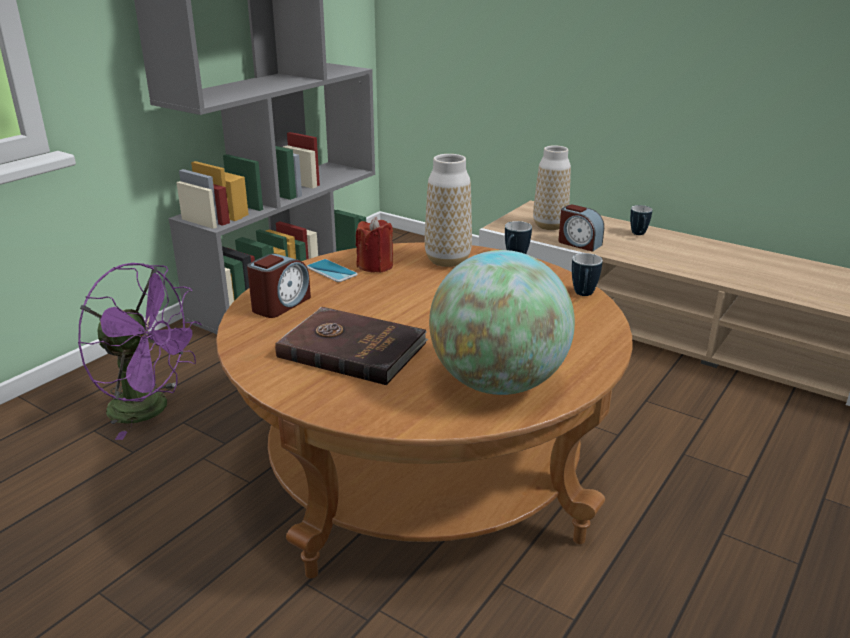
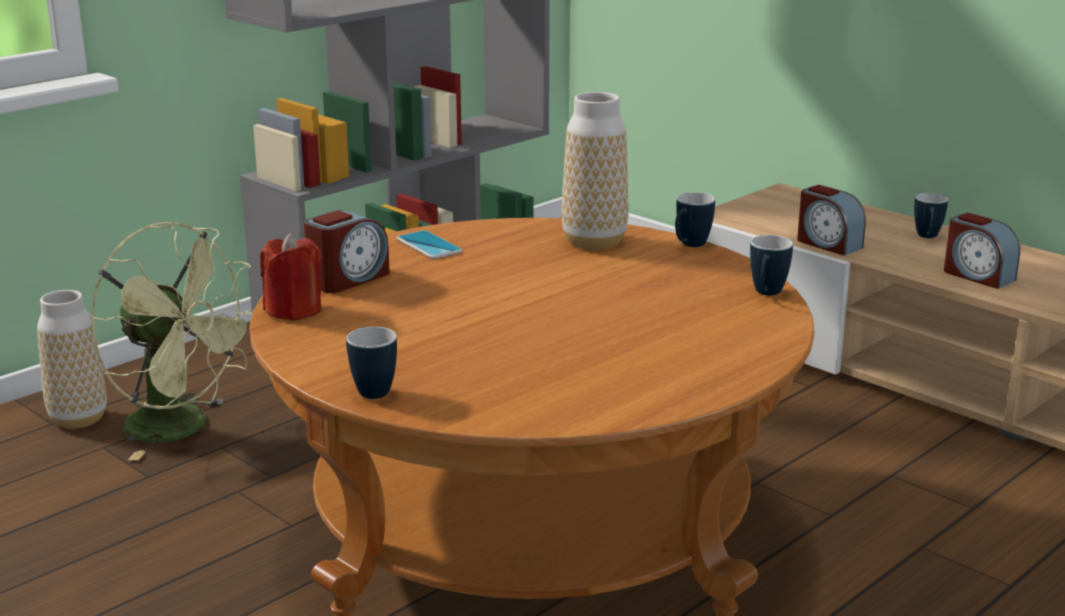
camera: 10 degrees right, 5 degrees down
(151, 409) = (182, 429): purple fan -> green fan
(329, 404) = (368, 390): none -> mug
(352, 349) = (421, 334): brown book -> none
(375, 266) = (491, 243): red candle -> red candle (294, 310)
(497, 383) = (595, 384): globe -> none
(549, 225) = (793, 218): vase -> vase (78, 419)
(682, 261) = (977, 276): none -> alarm clock

